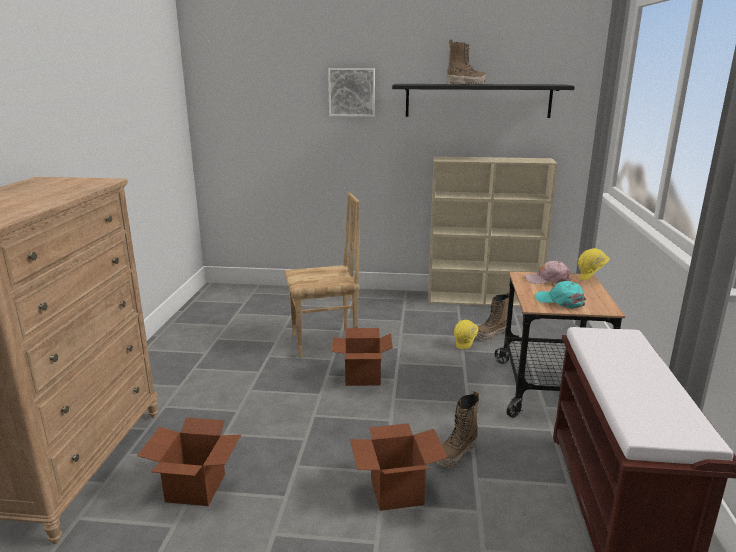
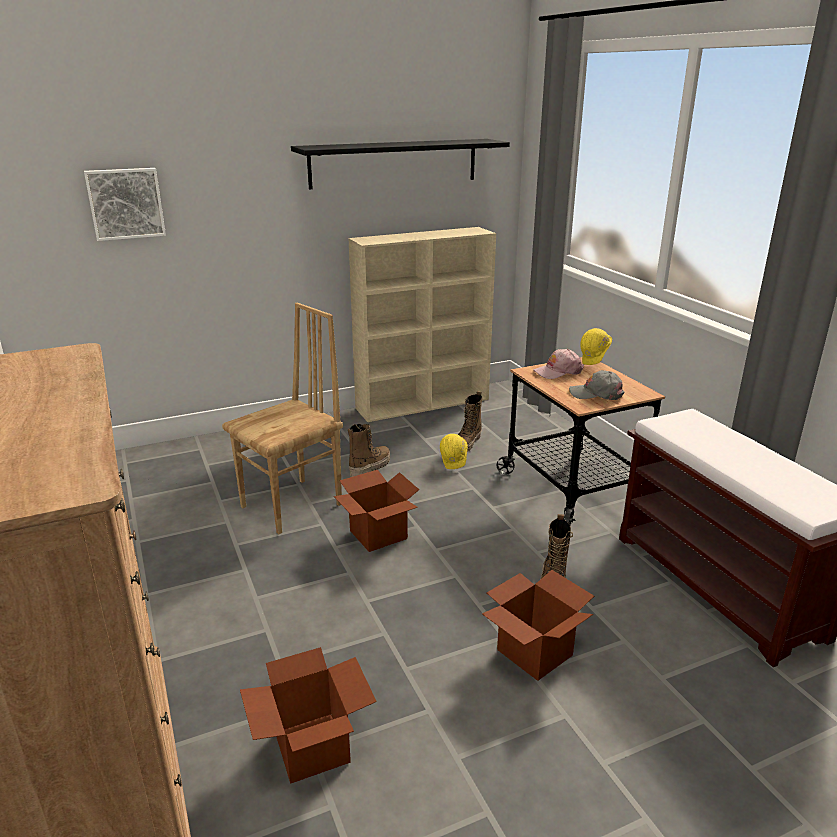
camera: 30 degrees left, 5 degrees up
(352, 92) = (233, 160): picture -> picture (125, 203)
(466, 84) = (386, 144): boot -> boot (369, 467)
(560, 301) = (596, 393): turquoise cap -> grey cap

